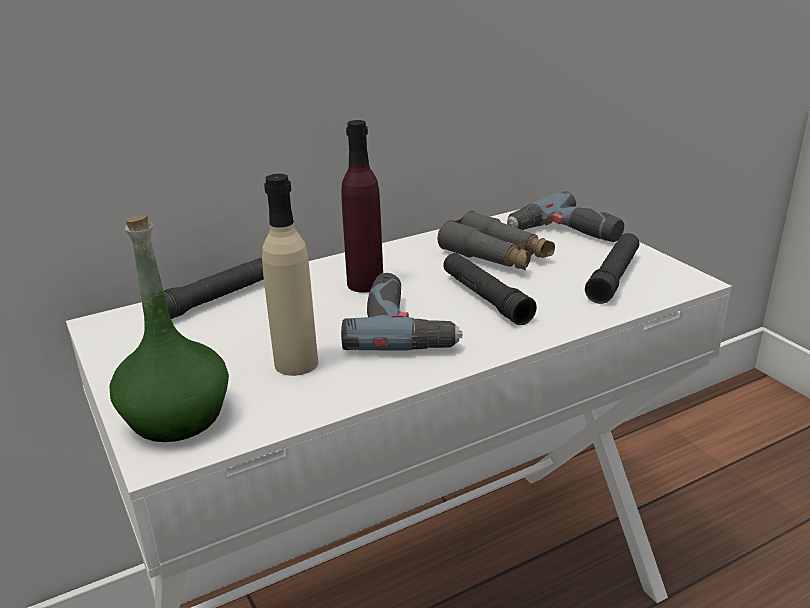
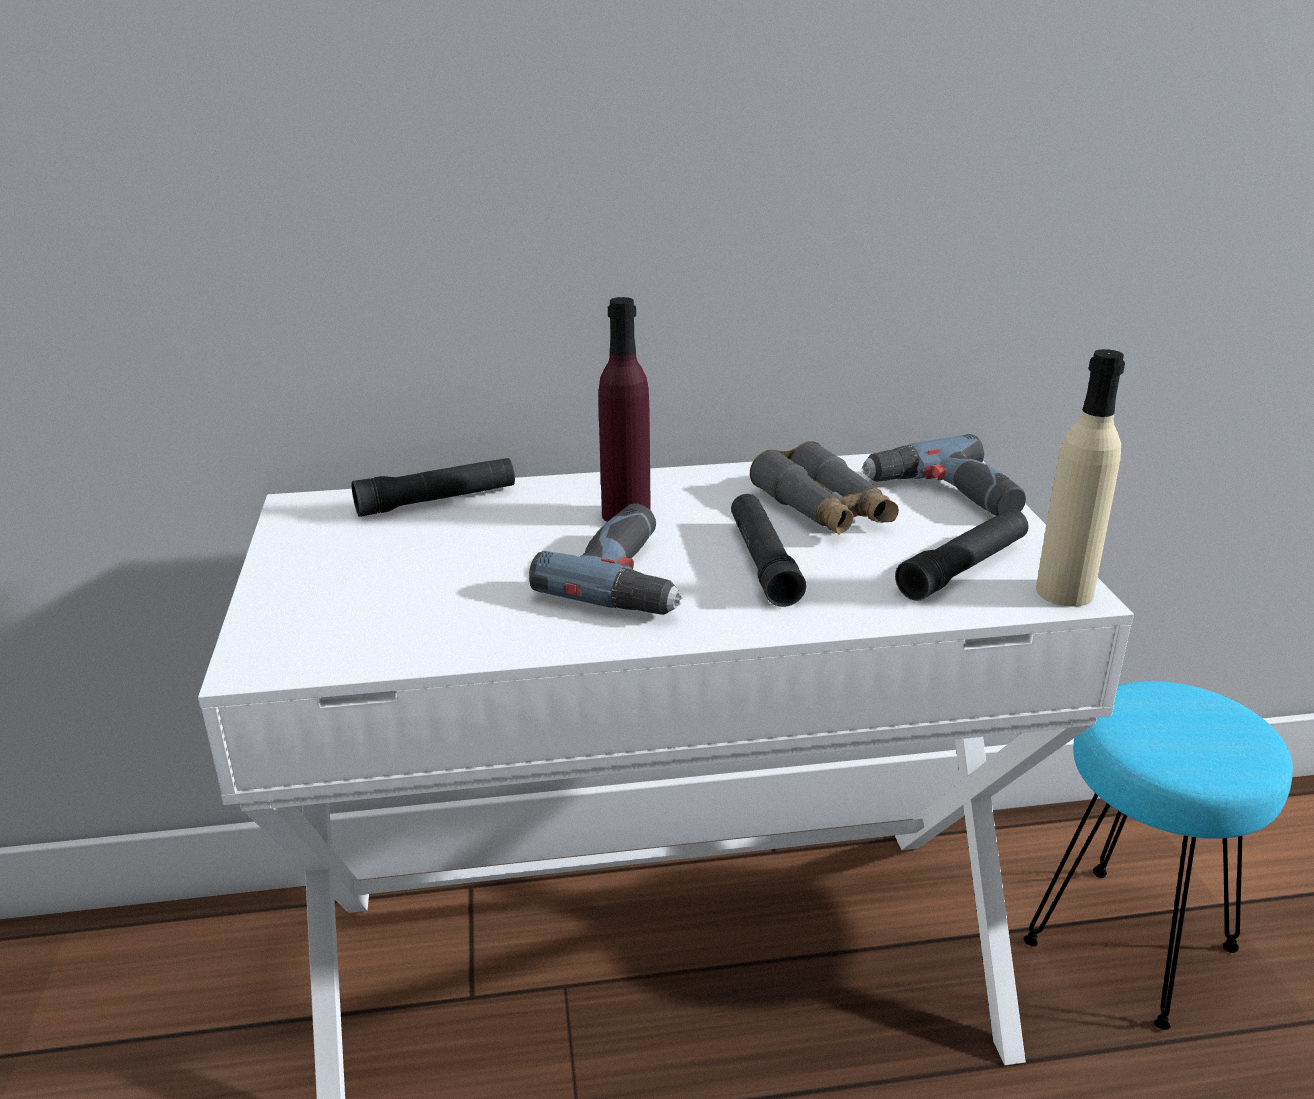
camera: 20 degrees right, 0 degrees up
(176, 417) = (299, 627): green bottle -> none
(296, 363) = (471, 595): beige bottle -> beige bottle (1064, 592)
(690, 503) = (1131, 943): none -> turquoise stool

